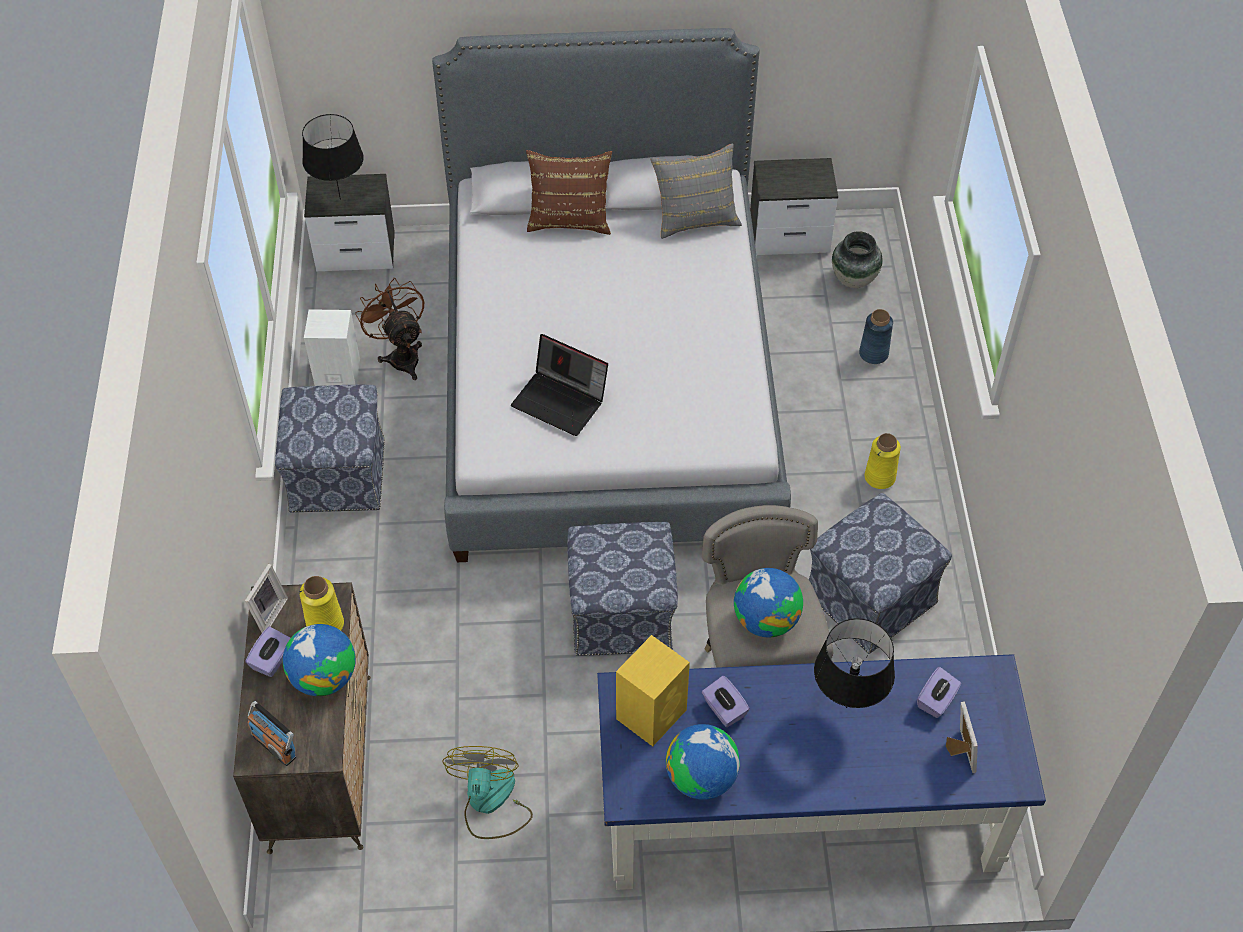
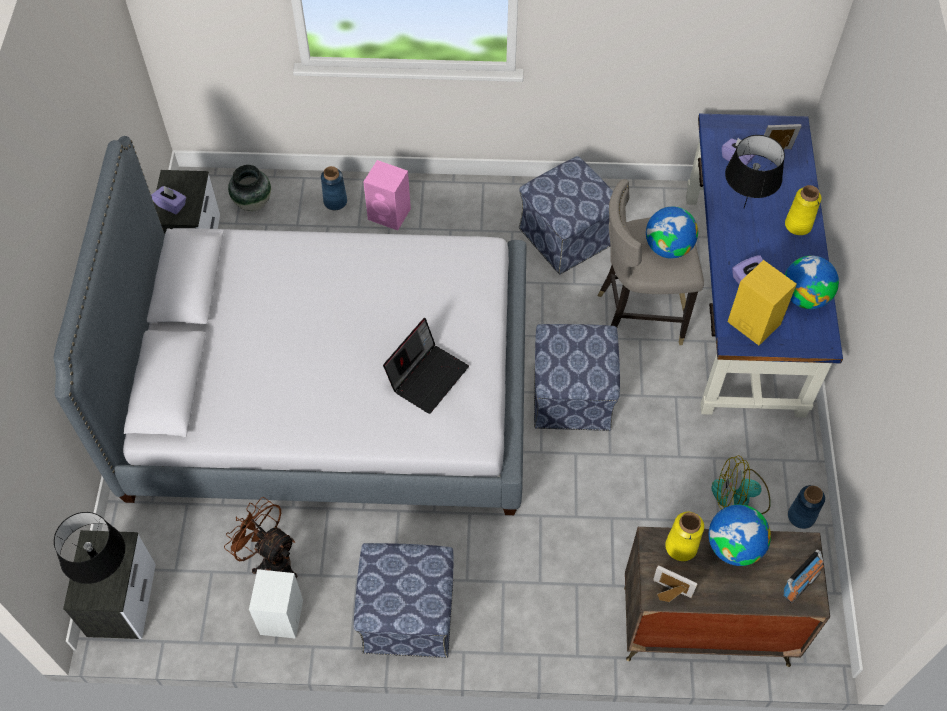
camera: 85 degrees left, 5 degrees up
(272, 660) = (717, 589): purple tissue box -> purple tissue box (171, 205)
(401, 355) = (271, 558): brown fan -> brown fan turned 60 degrees clockwise
(466, 876) = (801, 516): none -> blue vase
(570, 217) = (204, 358): brown pillow -> none
(695, 217) = (226, 262): grey pillow -> none
(865, 408) = (390, 214): none -> pink speaker
(880, 477) = (458, 215): yellow vase -> yellow vase (798, 225)

